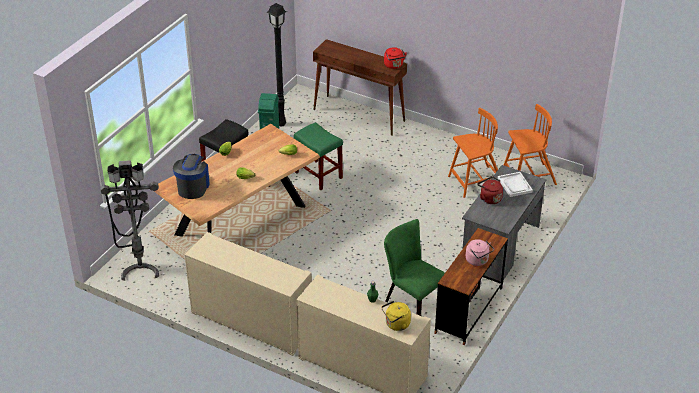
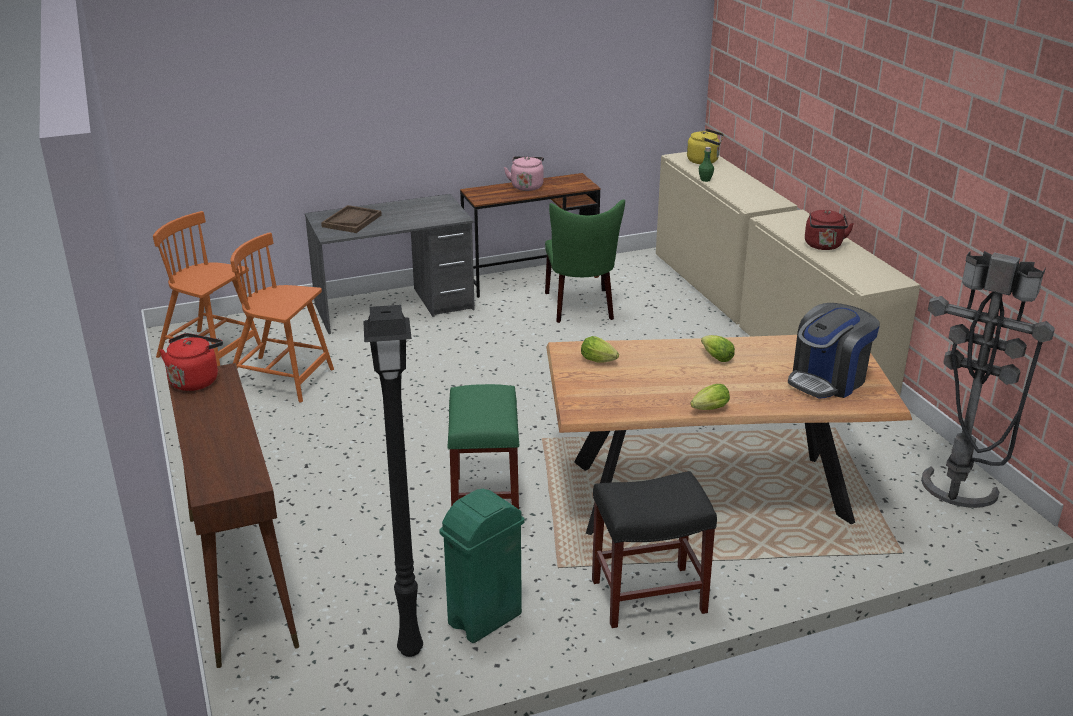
camera: 140 degrees left, 10 degrees down
(489, 198) = (406, 222): red kettle -> red kettle (824, 246)
(515, 185) = (352, 221): white tray -> brown tray

